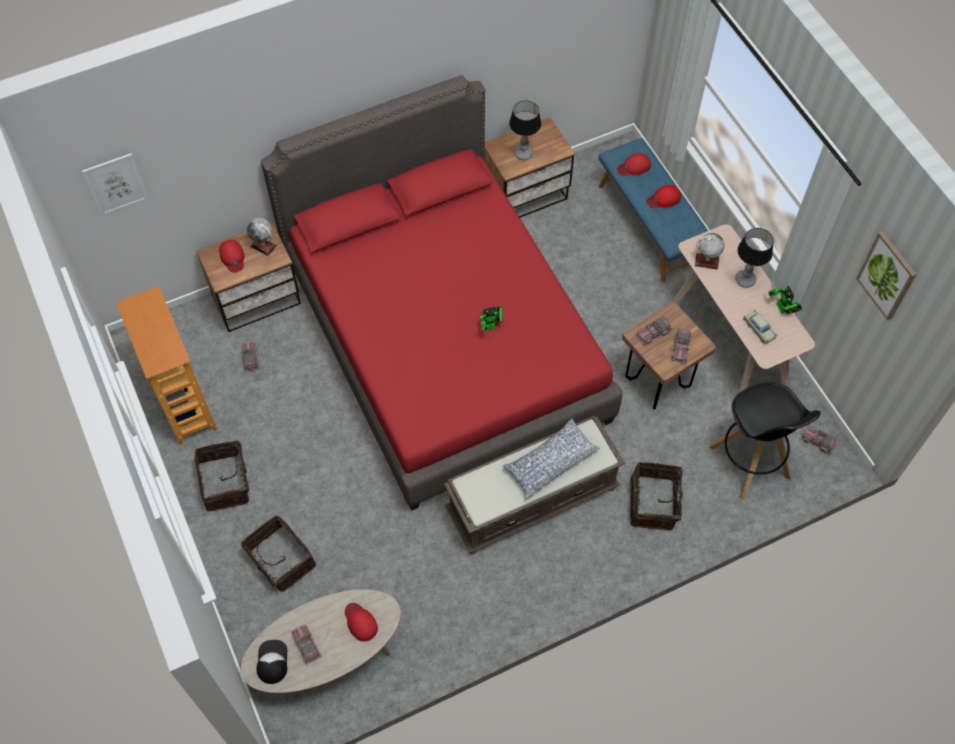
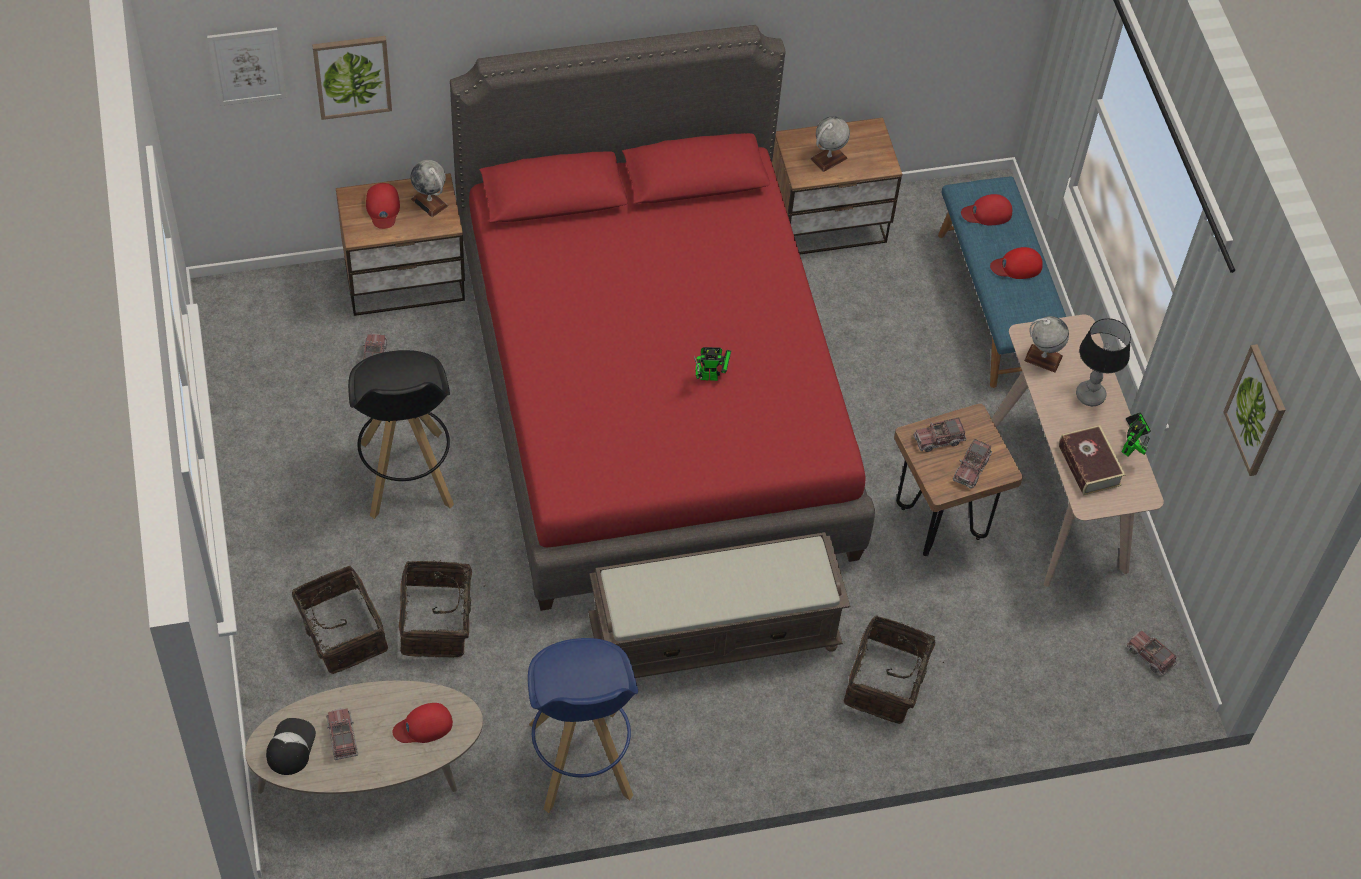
camera: 10 degrees right, 5 degrees down
(184, 405) = (266, 399): bookcase -> none
(192, 173) = (352, 76): none -> picture
(226, 483) = (295, 514): basket -> basket (437, 622)
(360, 622) = (423, 726): red cap -> red cap turned 90 degrees counterclockwise
(468, 611) = (580, 761): none -> blue stool
(523, 154) = (828, 158): table lamp -> globe
(549, 462) = (743, 578): pillow -> none
(750, 463) = (1042, 661): black stool -> black stool (406, 475)
(759, 329) = (1089, 465): beige toy car -> book
(782, 309) = (1131, 447): toy robot -> toy robot turned 135 degrees counterclockwise

